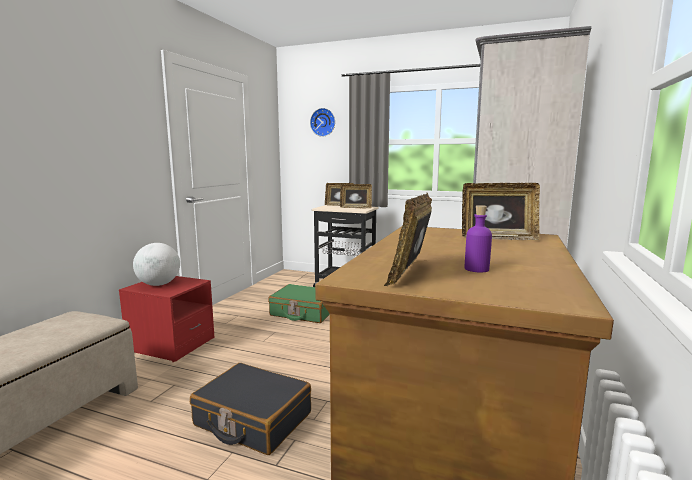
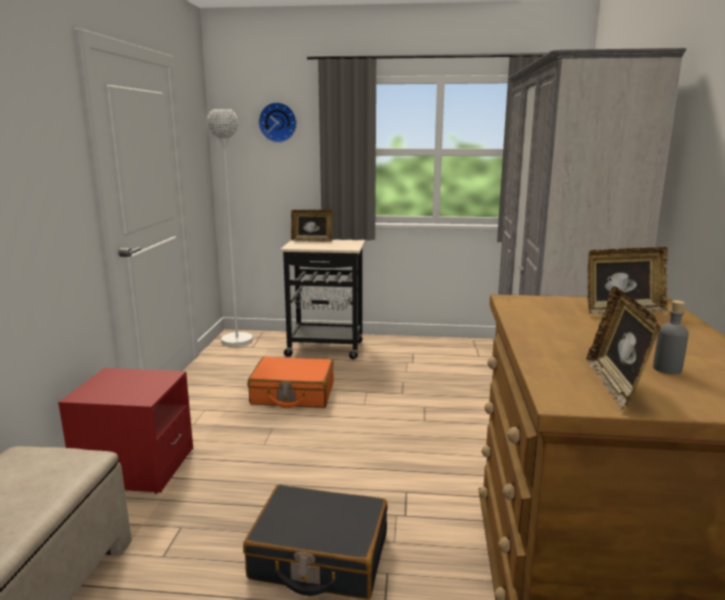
camera: 15 degrees left, 5 degrees up
(159, 284) = (115, 386): globe -> none
(287, 276) = (237, 340): none -> white floor lamp
(303, 312) = (292, 394): green suitcase -> orange suitcase
(355, 207) = (338, 244): picture frame -> none
(476, 269) = (667, 369): purple bottle -> grey bottle

